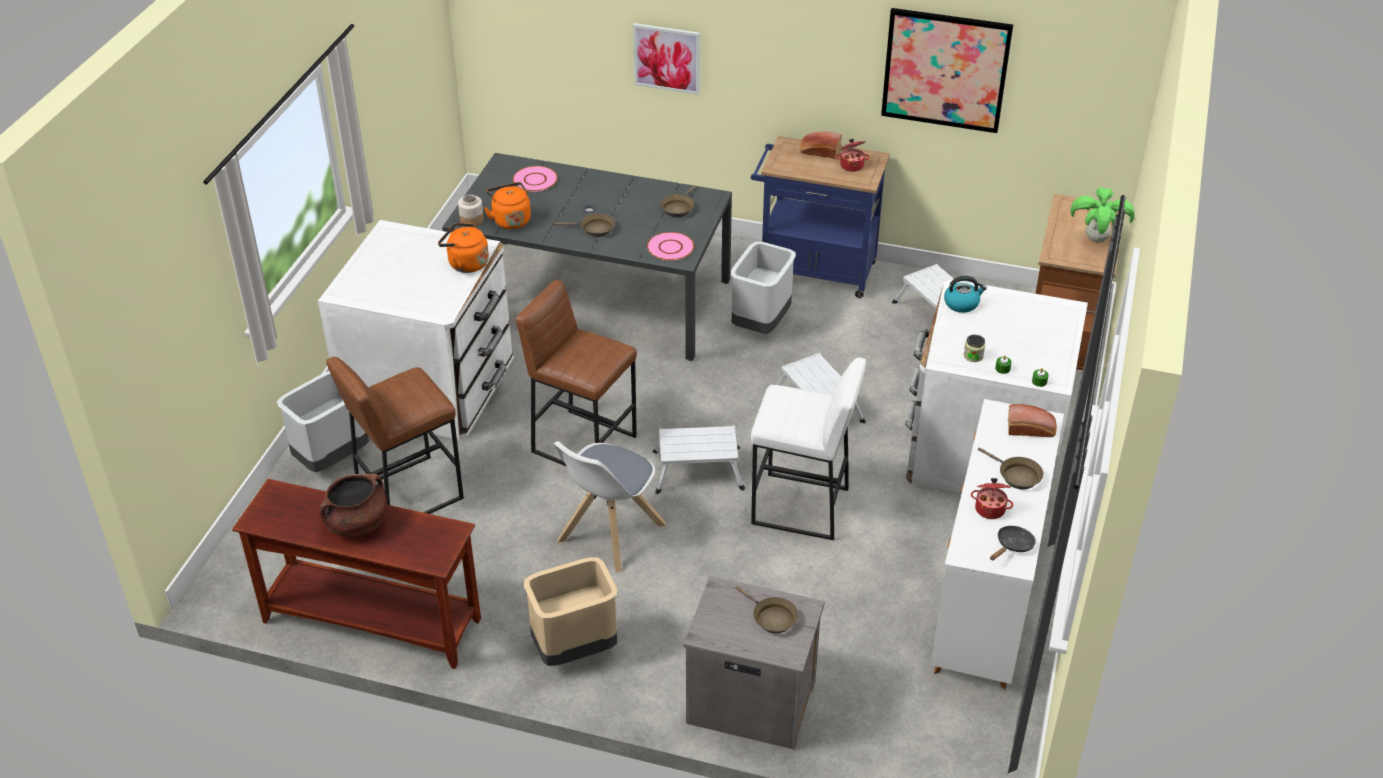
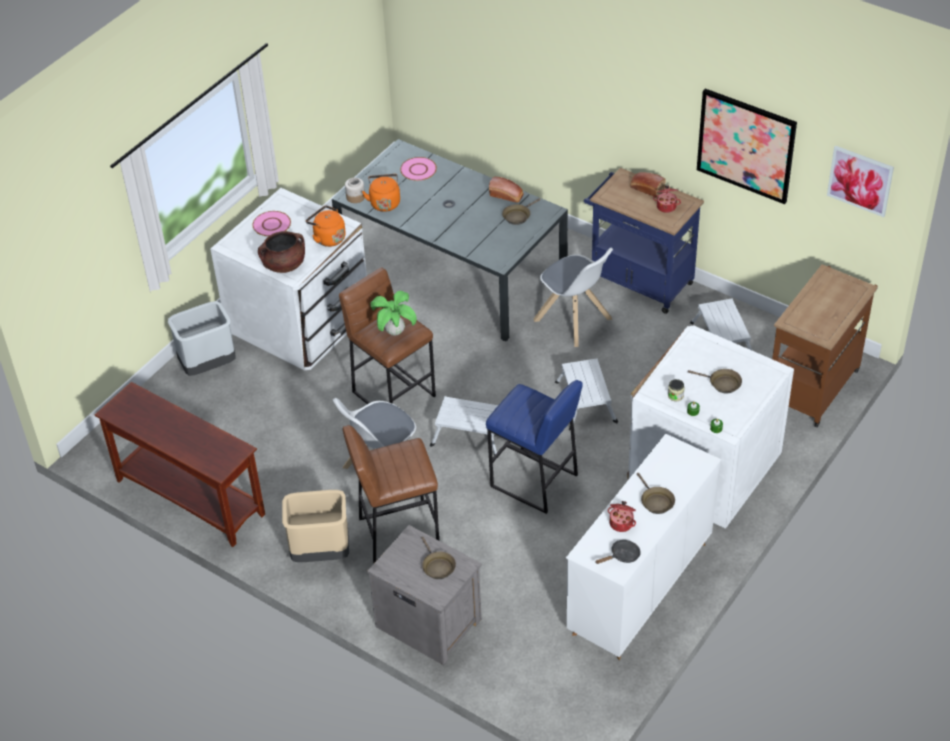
camera: 20 degrees right, 5 degrees up
(357, 524) = (177, 430): brown cooking pot -> brown cooking pot (284, 265)
(408, 494) = (251, 406): brown stool -> brown stool (397, 533)
(594, 229) = (444, 223): brown frying pan -> brown frying pan (722, 384)
(667, 58) = (539, 89): picture -> picture (860, 180)
(670, 247) = (495, 250): pink plate -> pink plate (271, 225)
(761, 324) = (574, 321): grey trash can -> chair
(802, 506) = (535, 481): white stool -> blue stool
(962, 304) = (691, 349): kettle -> none
(1031, 429) = (688, 467): bread -> bread (507, 195)
(1096, 239) = (833, 313): potted plant -> potted plant (395, 331)

